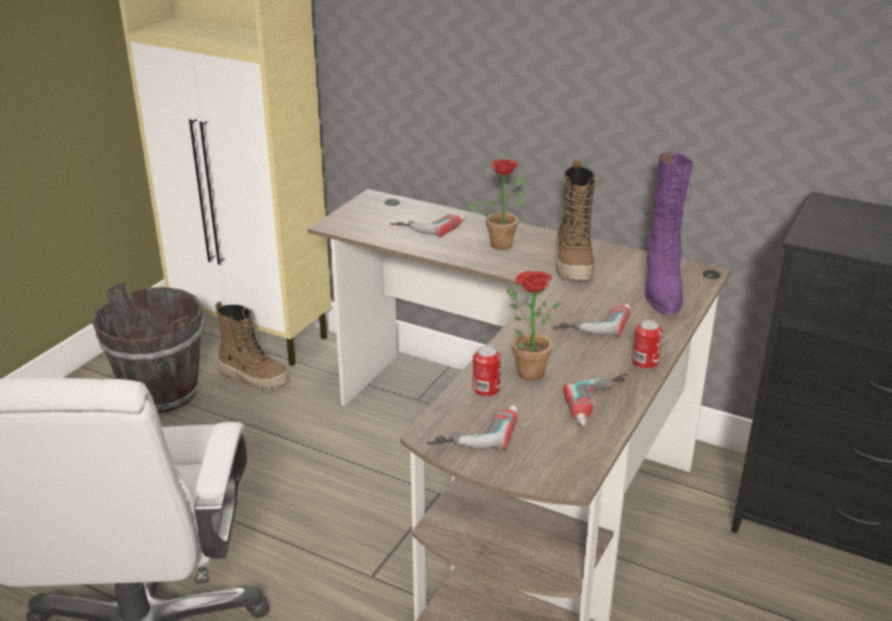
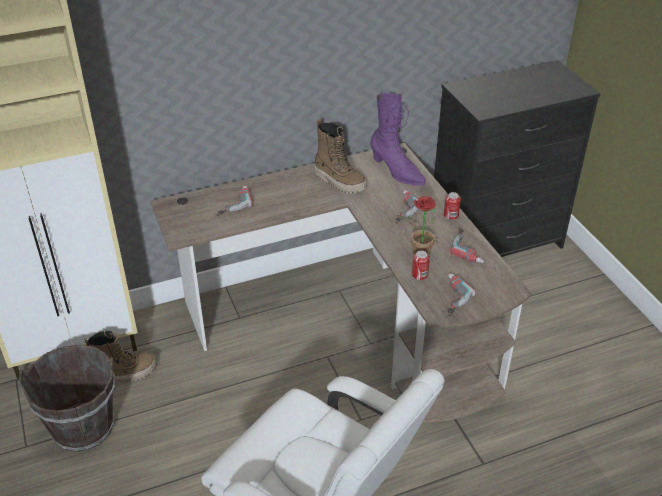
camera: 50 degrees left, 10 degrees up
(502, 242) = (286, 190): potted plant -> none

